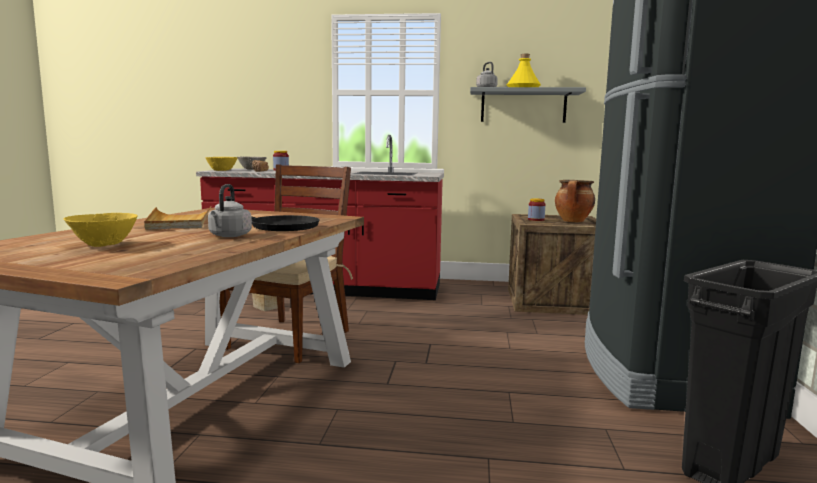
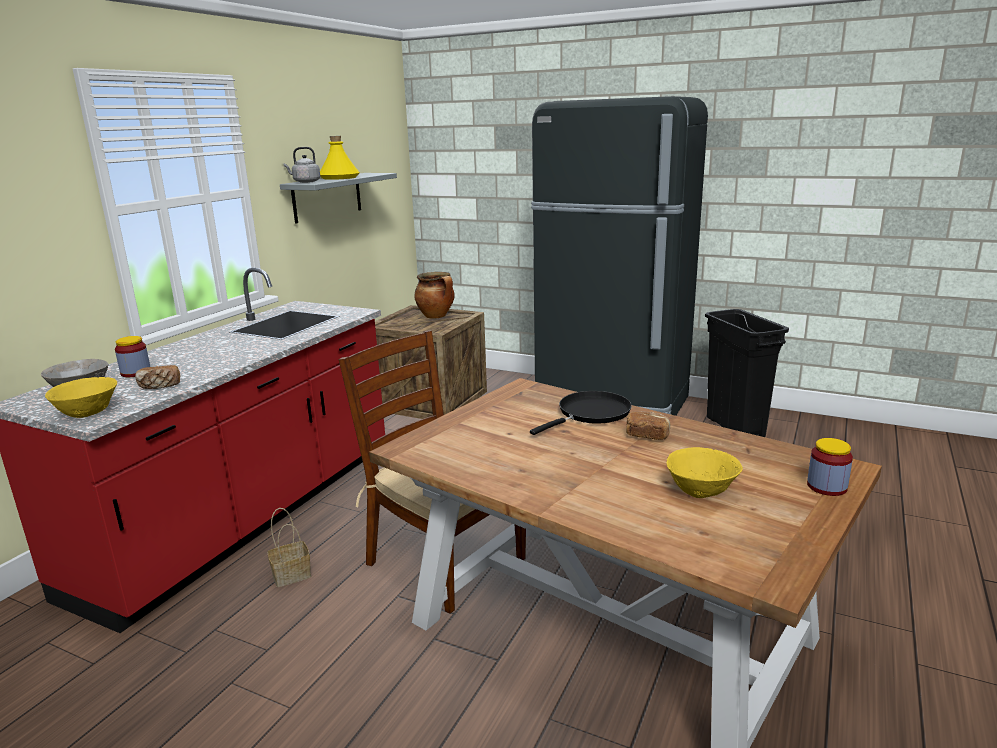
camera: 70 degrees left, 10 degrees up
(179, 222) = (529, 464): beige tray -> none
(229, 236) = (647, 435): grey kettle -> bread
(536, 219) = (412, 325): jar -> jar (827, 487)

